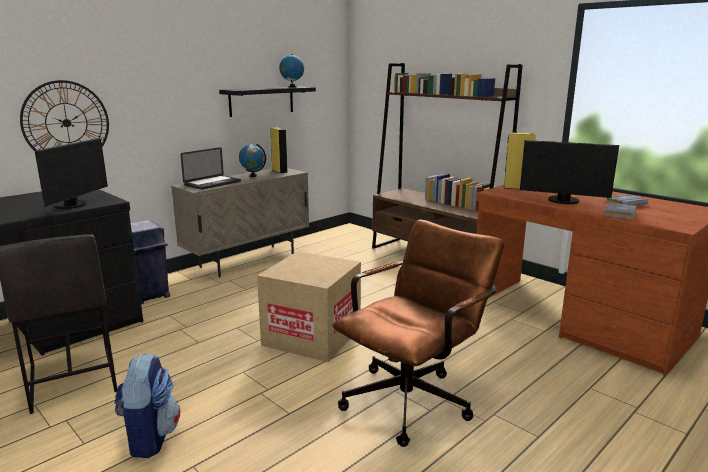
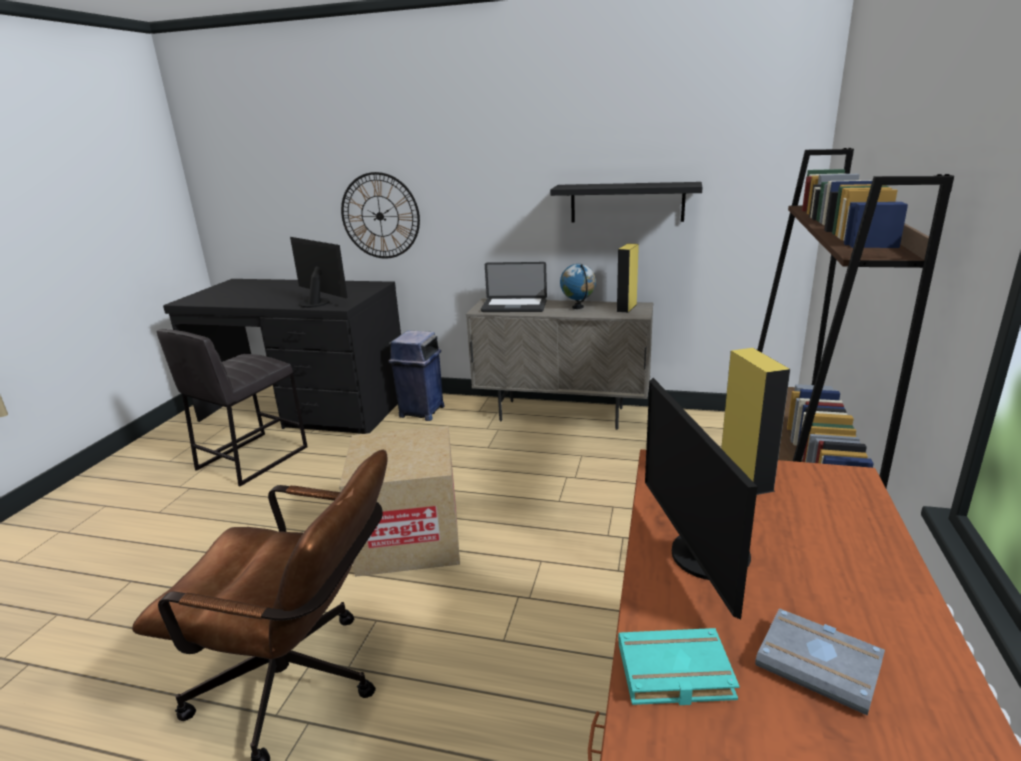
camera: 60 degrees right, 5 degrees up
(74, 205) = (317, 302): monitor -> monitor turned 120 degrees counterclockwise
(150, 437) = (172, 537): backpack -> none
(292, 87) = (672, 183): globe -> none
(621, 214) = (673, 674): grey book -> turquoise book

